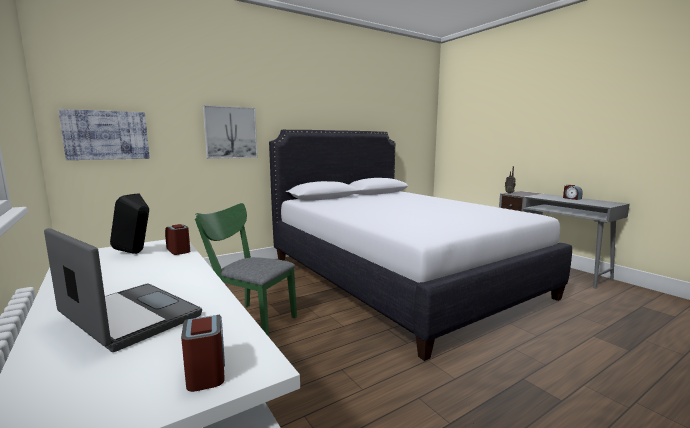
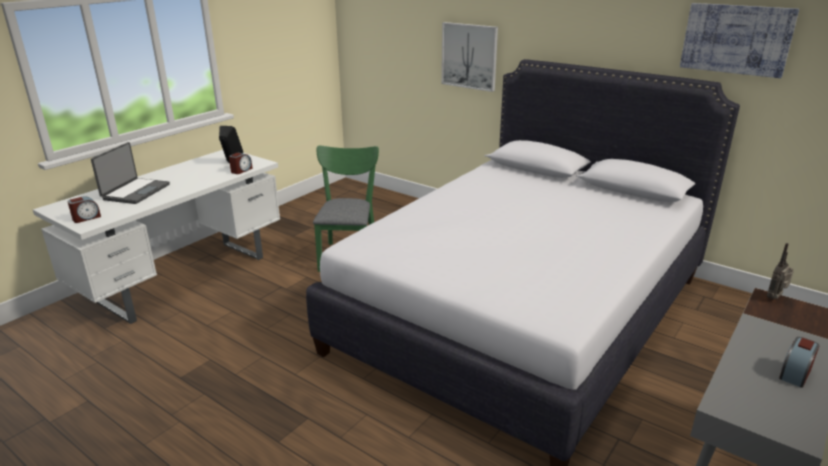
camera: 70 degrees right, 15 degrees up
(106, 135) = (372, 48): picture -> picture (736, 39)

